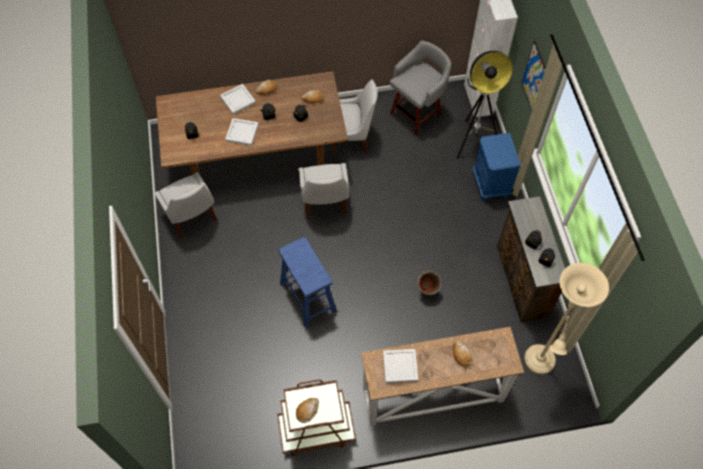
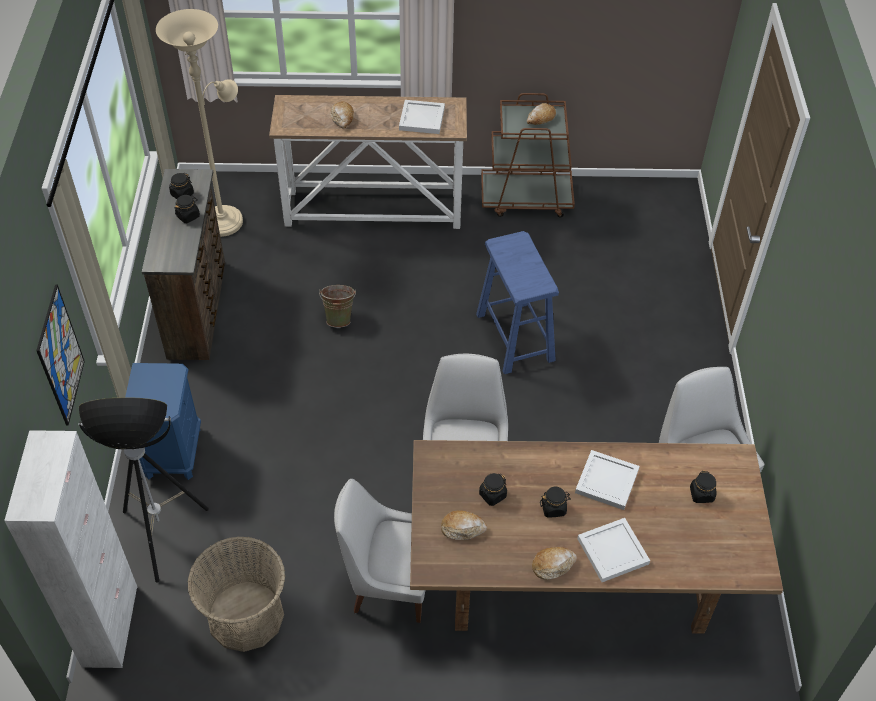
camera: 170 degrees left, 10 degrees down
(417, 113) = (245, 616): grey stool -> basket

